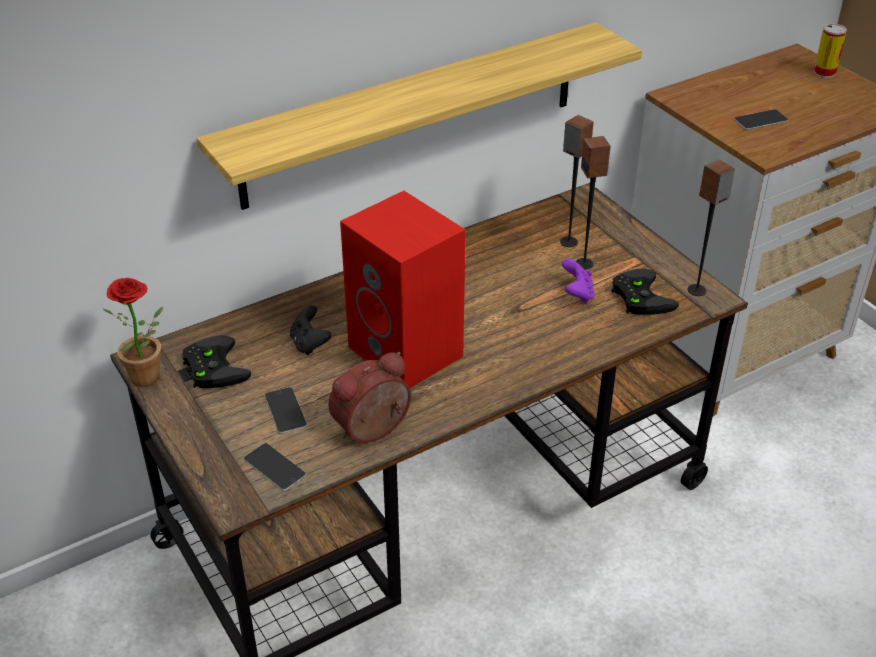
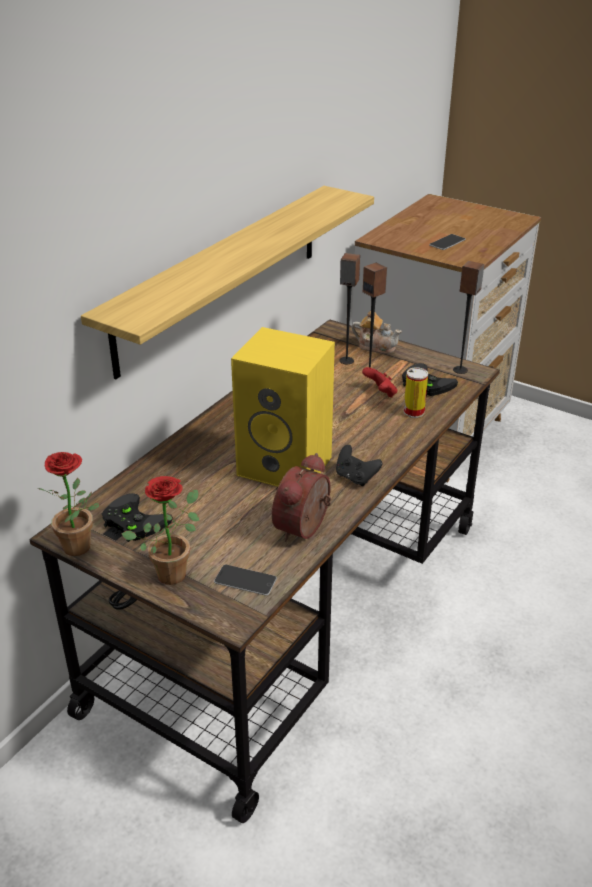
camera: 25 degrees left, 5 degrees down
(215, 432) = (174, 570): none -> potted plant
(285, 410) = (221, 536): phone -> none
(309, 344) = (202, 481): black game controller -> black game controller (355, 478)
(409, 352) = (287, 465): red speaker -> yellow speaker
(577, 294) = (380, 393): purple game controller -> red game controller
(617, 232) = (376, 346): none -> teapot
(824, 72) = (462, 207): can -> can (413, 412)

